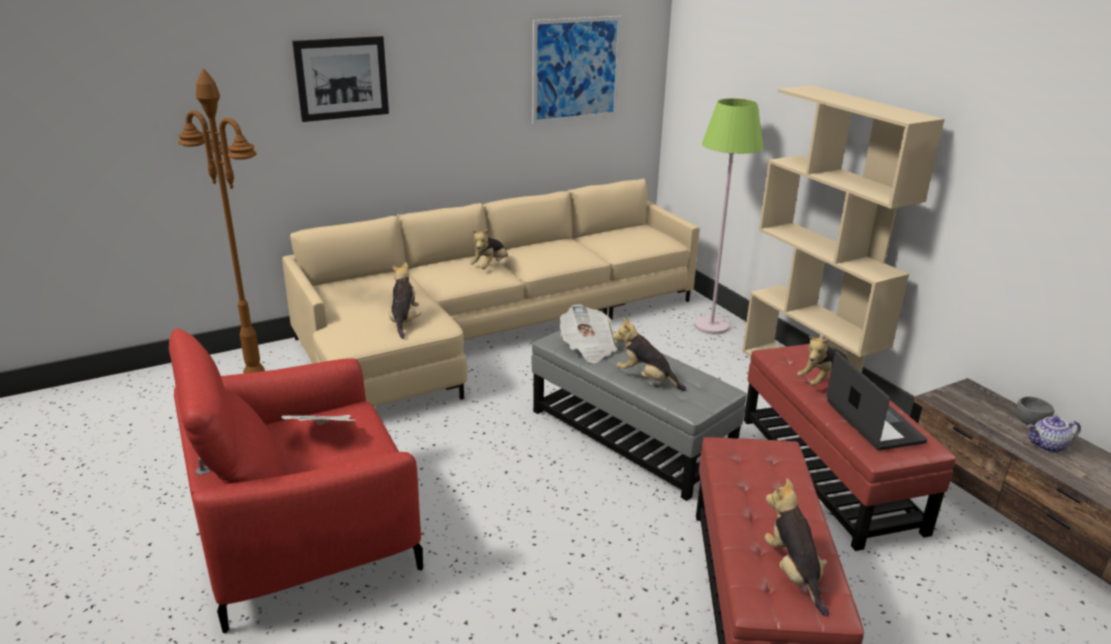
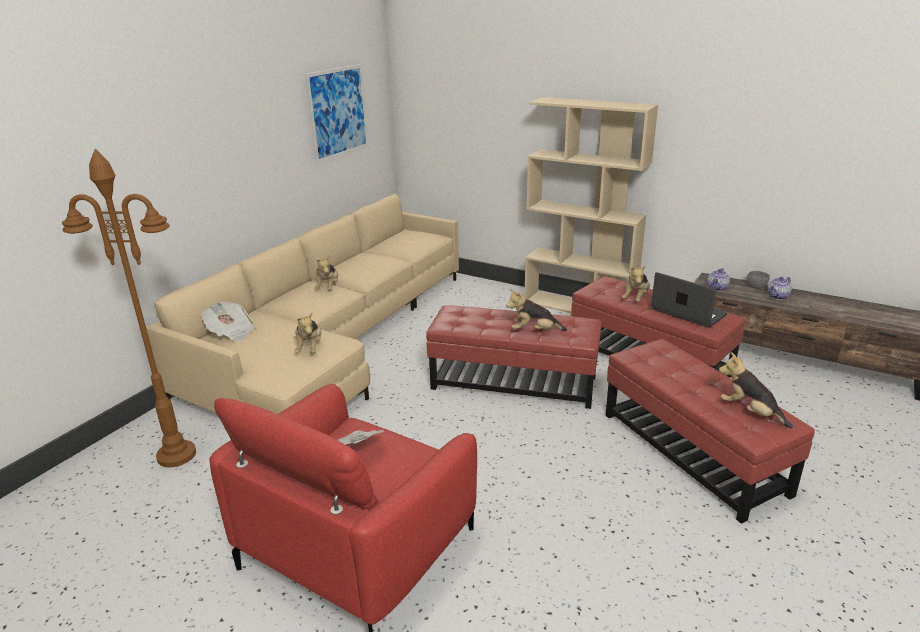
camera: 30 degrees left, 0 degrees up
(342, 78) = (171, 145): picture -> none
(404, 321) = (310, 348): plush toy -> plush toy turned 150 degrees counterclockwise
(588, 348) = (473, 323): newspaper -> newspaper (231, 333)
(629, 437) = (513, 382): grey ottoman -> red ottoman
(711, 326) = (488, 292): green floor lamp -> none
(963, 405) = (717, 288): none -> teapot

